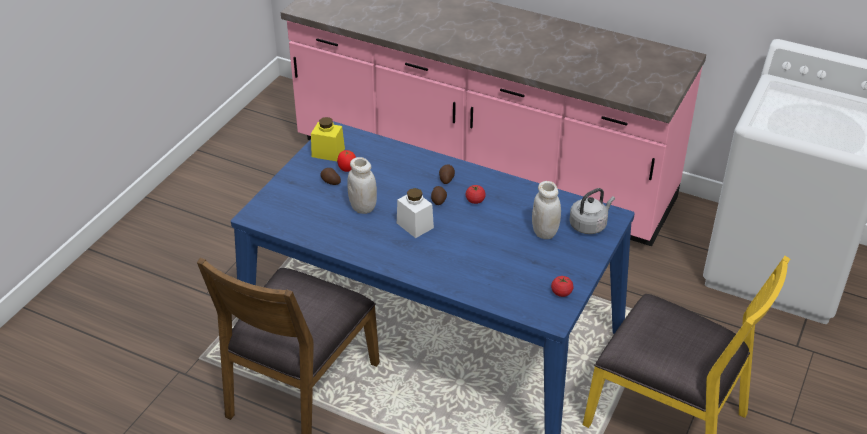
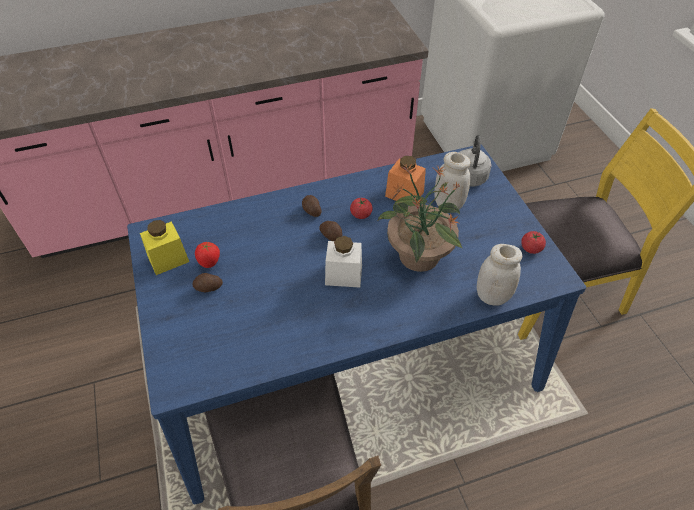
camera: 45 degrees left, 10 degrees up
(363, 207) = (274, 292): white jar -> white jar (492, 296)
(476, 247) = (418, 257): none -> potted plant
(523, 207) = (404, 194): none -> orange jar

